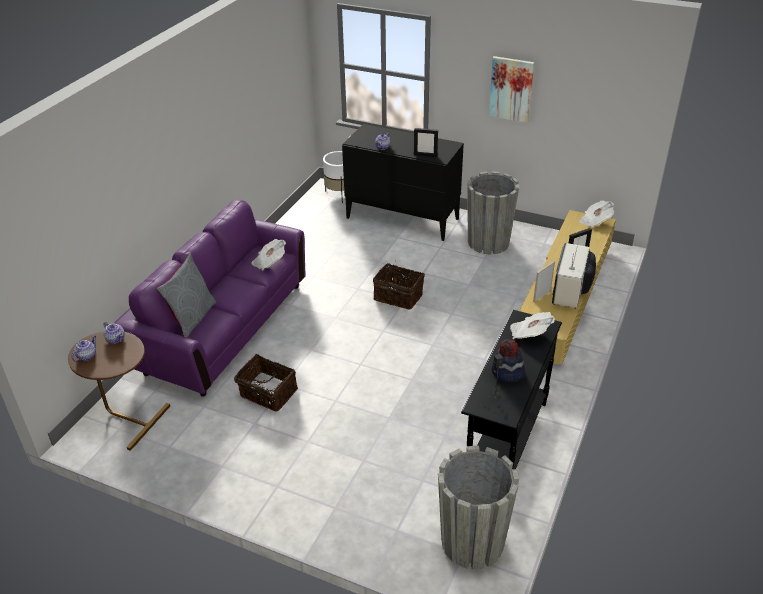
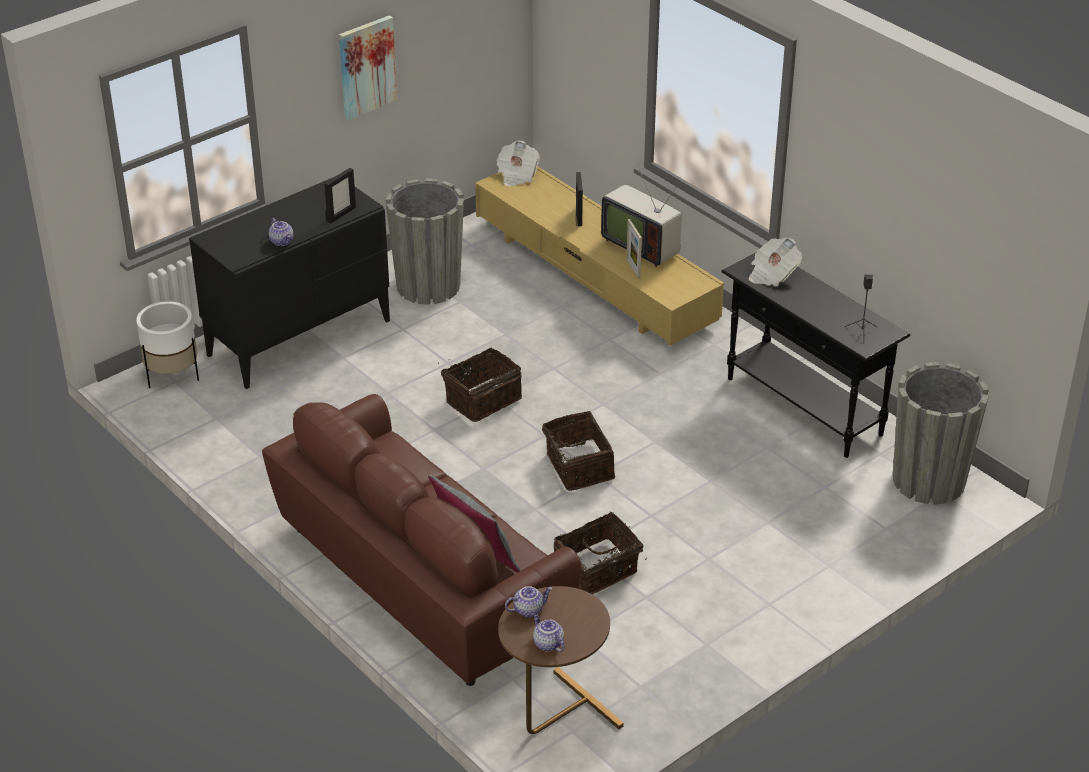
camera: 65 degrees left, 0 degrees up
(223, 327) = (420, 581): purple sofa -> brown sofa
(269, 262) = (400, 454): newspaper -> none
(362, 354) = (577, 467): none -> basket
(507, 373) = (826, 310): hat -> none

